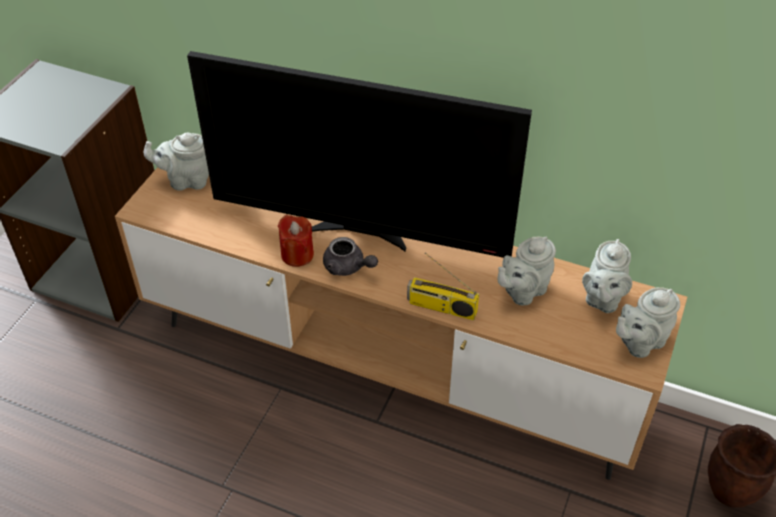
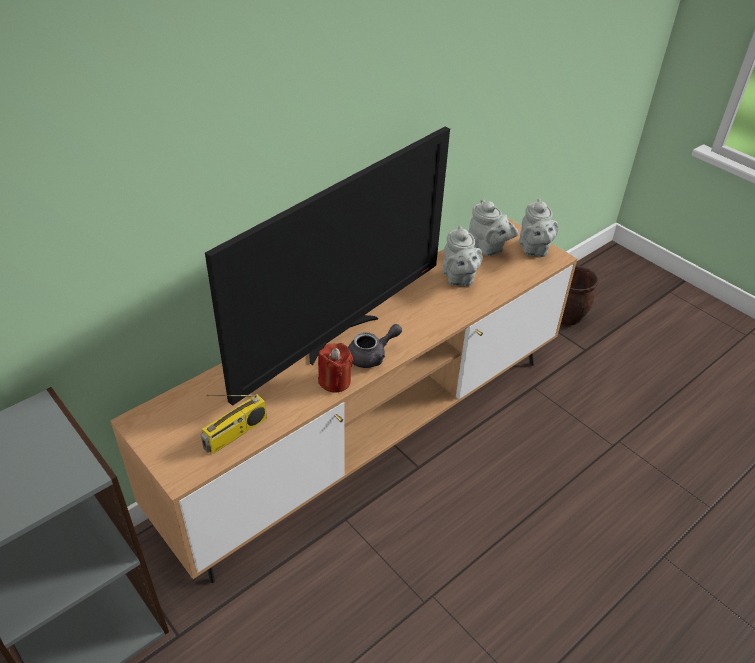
camera: 65 degrees left, 5 degrees down
(186, 180) = (171, 426): grey teapot -> none
(441, 307) = (449, 322): radio -> radio (235, 434)

